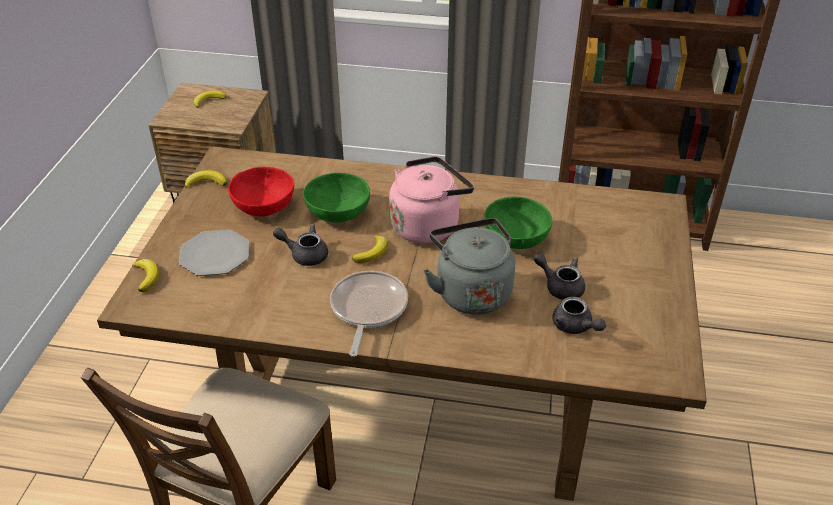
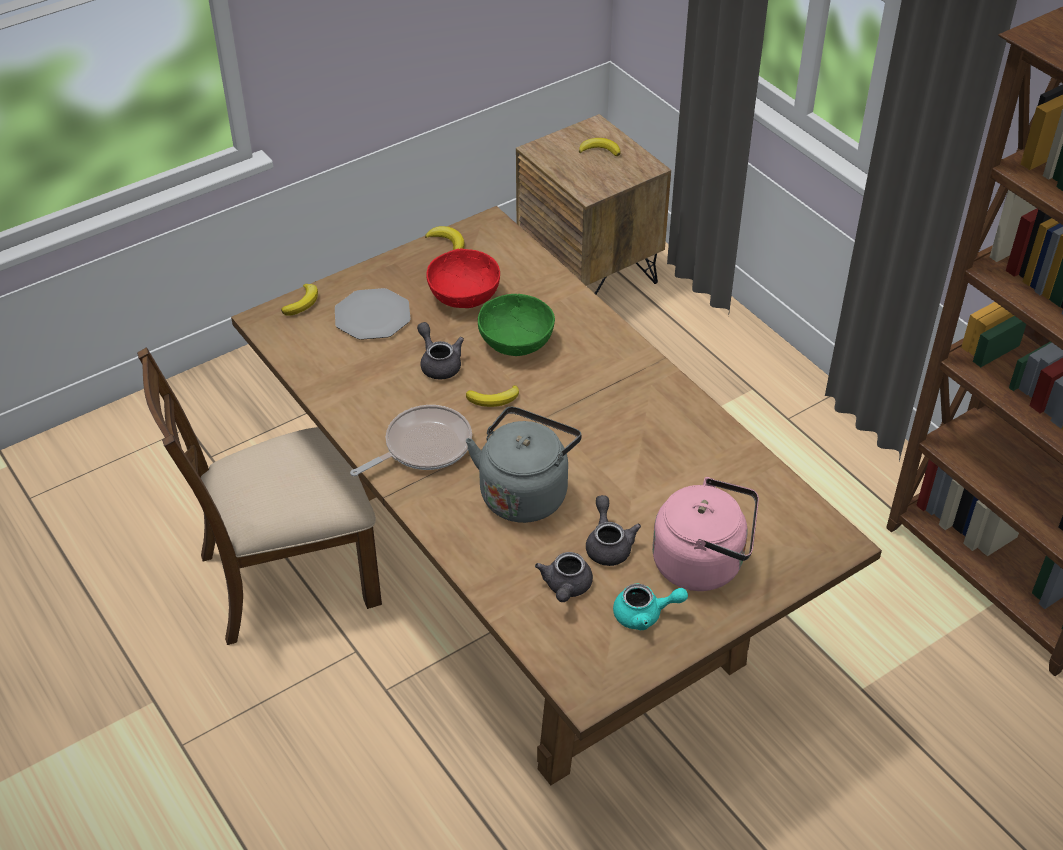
camera: 45 degrees right, 5 degrees up
(427, 225) = (575, 406): pink kettle -> pink kettle (704, 563)
(516, 238) = (636, 473): green bowl -> none
(636, 309) = (645, 615): none -> turquoise teapot

